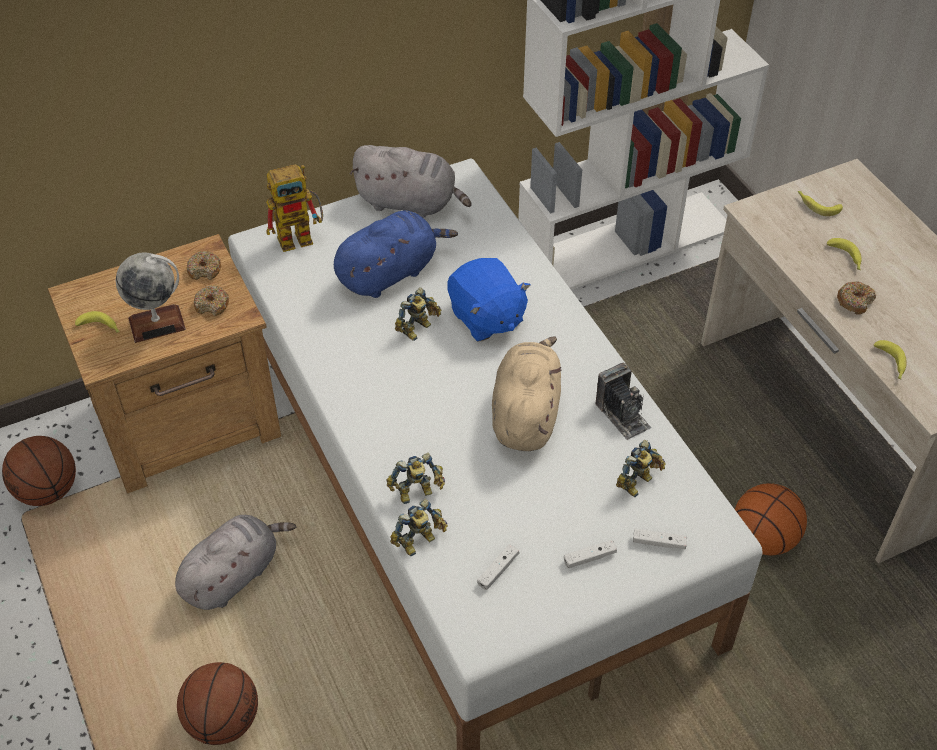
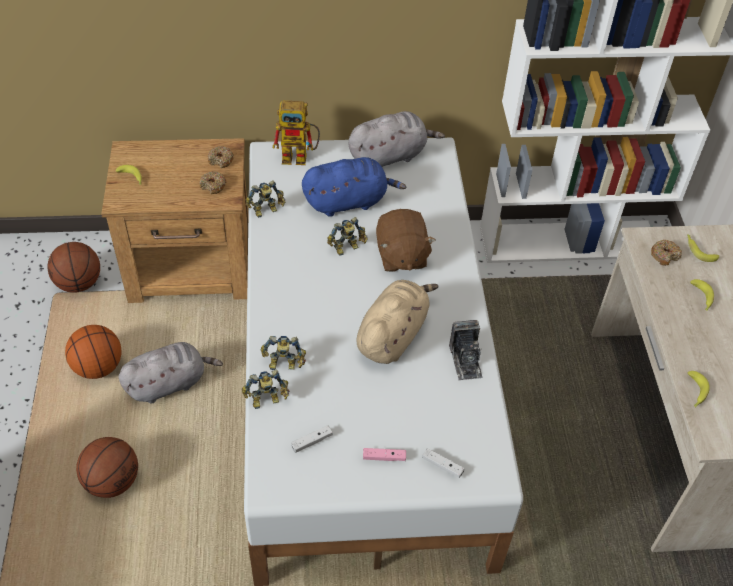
camera: 20 degrees right, 0 degrees up
(157, 323) = (170, 187): globe -> none
(410, 202) = (390, 156): grey plush toy -> grey plush toy turned 60 degrees counterclockwise
(486, 318) = (401, 256): blue plush toy -> brown plush toy
(589, 557) = (384, 457): white game controller -> pink game controller
(638, 483) = (451, 415): toy robot -> toy robot (266, 211)
(763, 539) = (567, 499): basketball -> basketball (98, 367)
(855, 301) = (690, 334): donut -> donut (664, 255)

